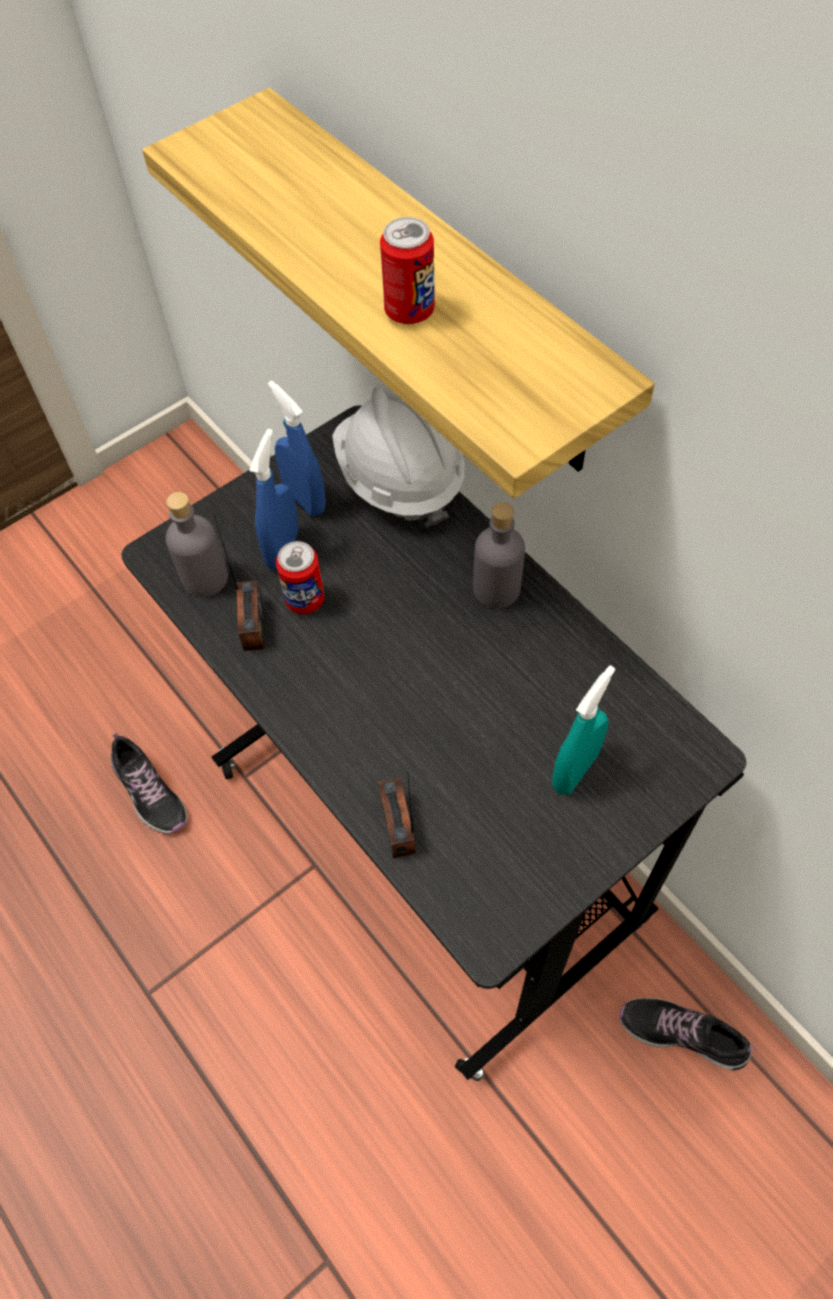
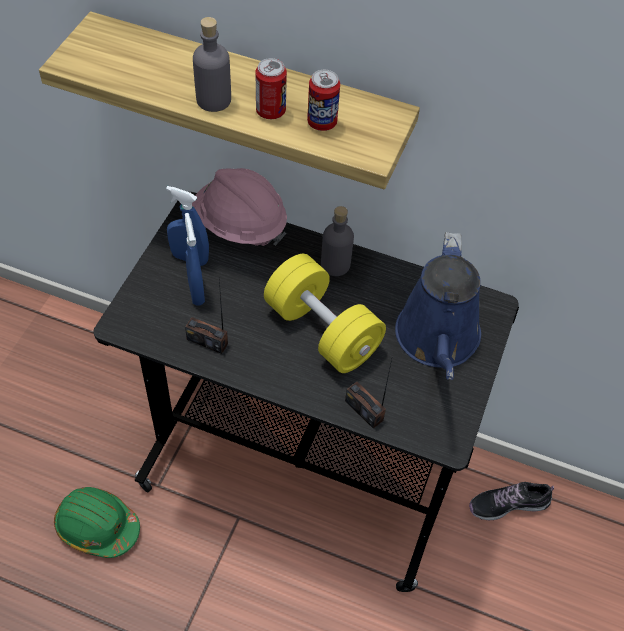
camera: 35 degrees left, 5 degrees down
(150, 792) = (97, 526): shoe -> green hard hat
(205, 578) = (159, 327): grey bottle -> grey bottle (213, 100)
(252, 624) = (207, 341): radio -> radio turned 150 degrees clockwise
(305, 600) = (229, 314): can -> can (322, 123)
(399, 478) = (239, 225): white hard hat -> pink hard hat
(415, 678) = (322, 331): none -> yellow dumbbell
(575, 770) = (437, 340): turquoise spray bottle -> blue watering can

